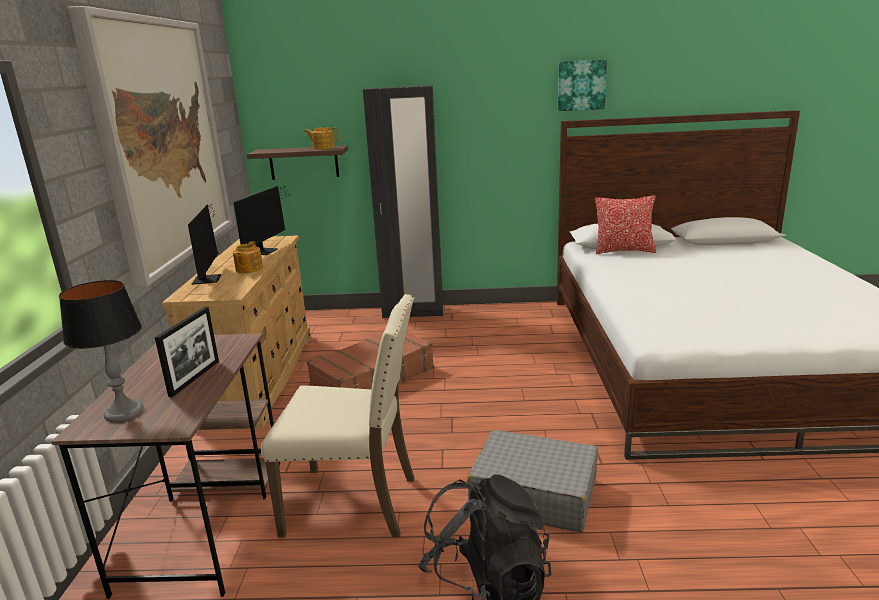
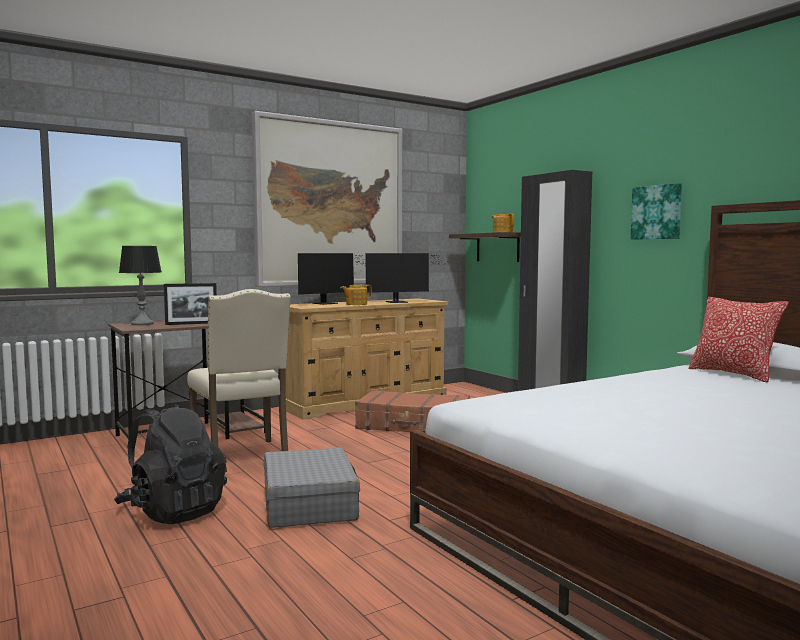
camera: 55 degrees right, 15 degrees down
(581, 85) = (748, 161): picture -> picture (657, 212)

